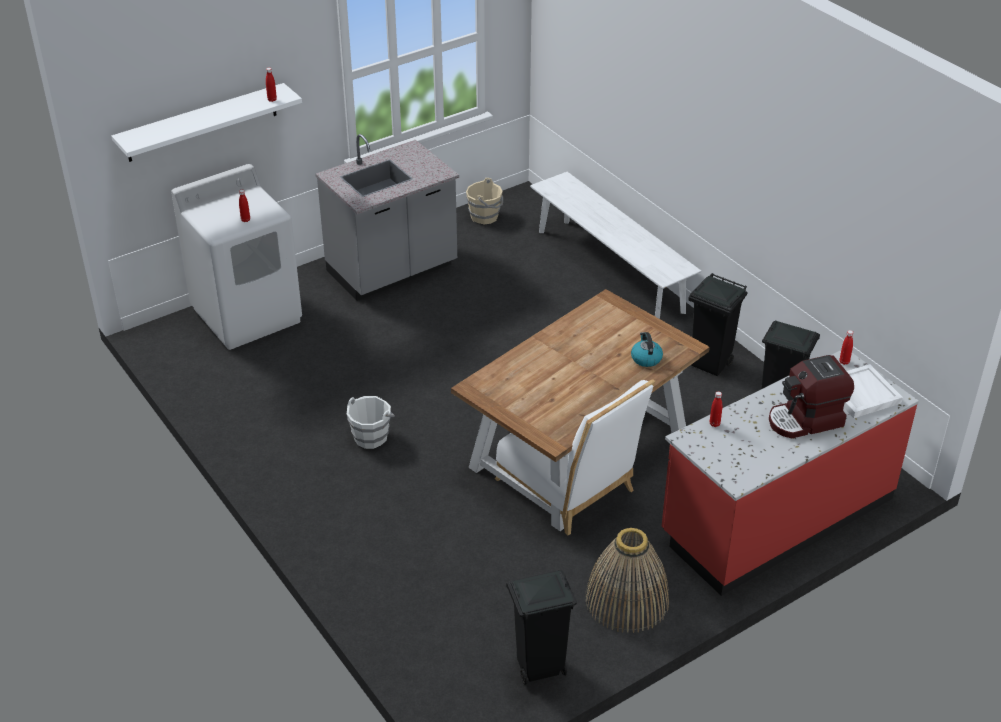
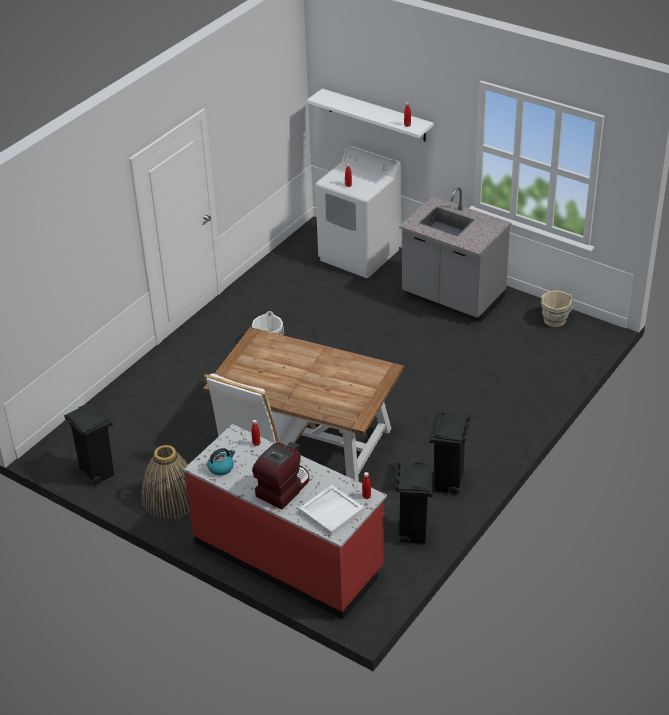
camera: 70 degrees right, 0 degrees up
(609, 270) = (532, 402): white bench -> none
(646, 358) = (330, 403): kettle -> kettle (221, 468)
(806, 420) = (283, 488): coffee machine -> coffee machine turned 75 degrees clockwise

